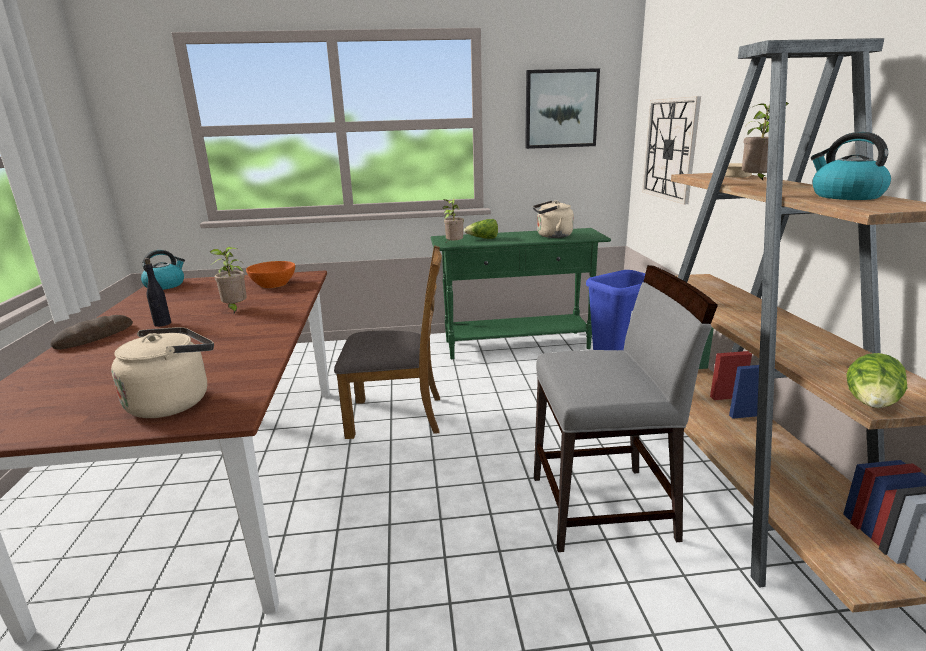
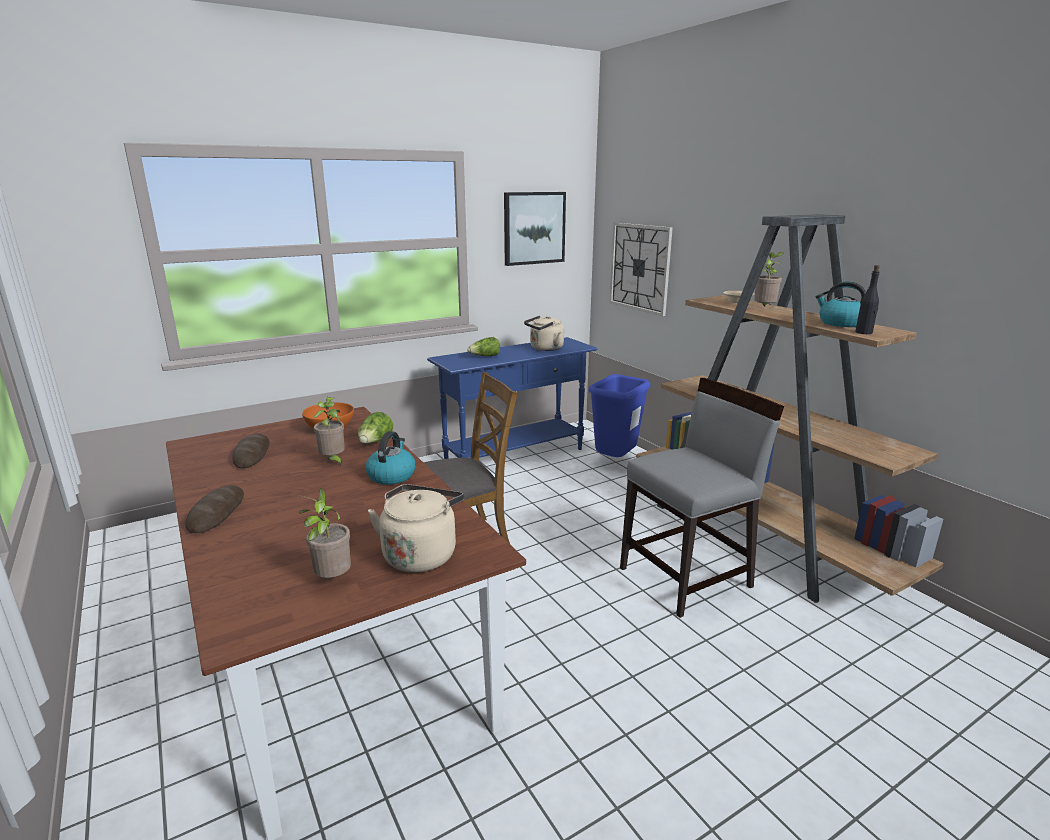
camera: 25 degrees left, 0 degrees up
(162, 324) = (275, 487): black bottle -> black bottle (864, 332)
(165, 285) = (197, 445): kettle -> kettle (391, 475)
(188, 297) = (252, 455): none -> bread
(453, 245) = (466, 366): potted plant -> potted plant (331, 580)
(517, 345) = (515, 456): green console table -> blue console table
(871, 404) = (885, 460): lettuce -> lettuce (375, 442)

